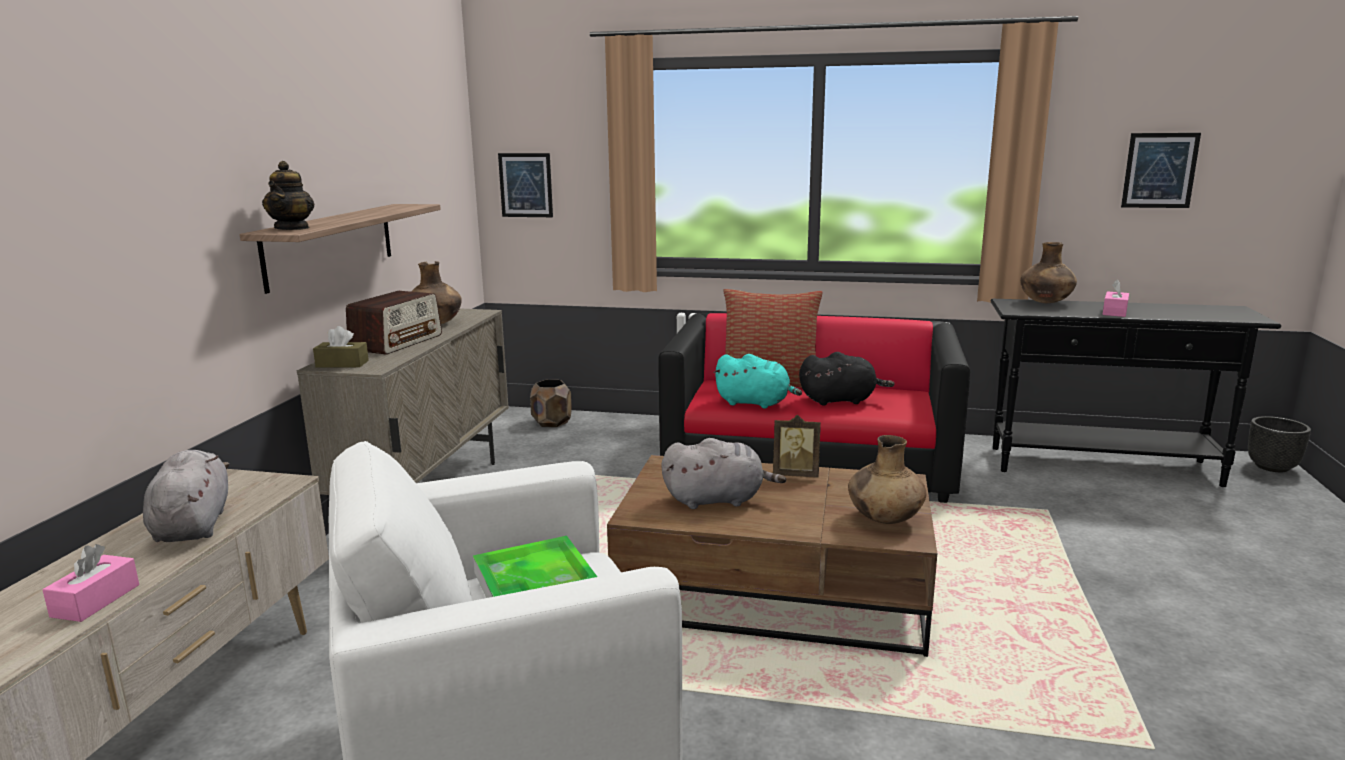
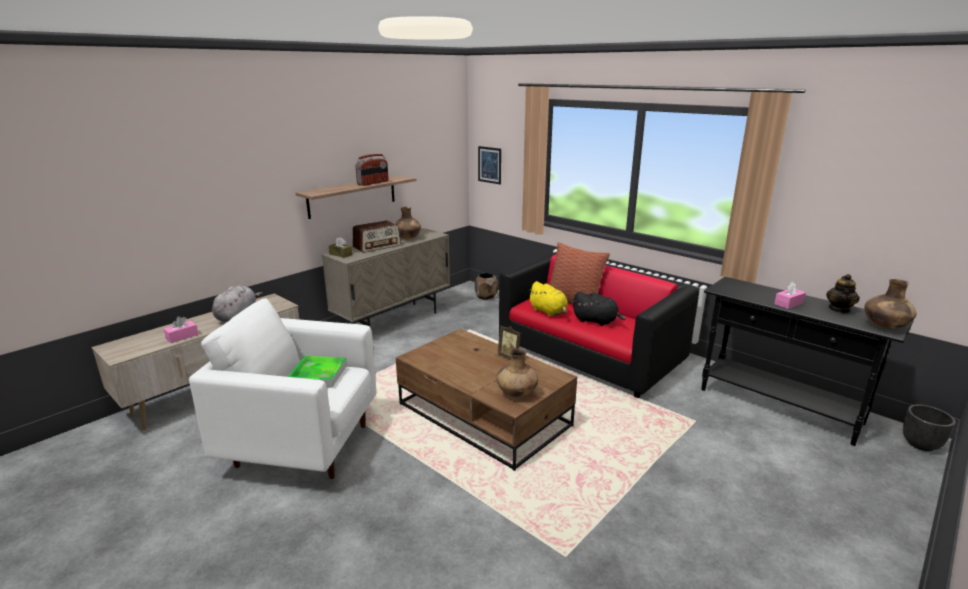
camera: 30 degrees right, 5 degrees up
(292, 228) = (318, 191): teapot -> teapot (839, 309)
(376, 213) = (373, 183): none -> radio
(718, 500) = (456, 360): grey plush toy -> none
(755, 403) = (549, 312): turquoise plush toy -> yellow plush toy
(1045, 302) = (754, 287): brown vase -> brown vase (884, 327)
(1159, 170) = (866, 206): picture -> none

